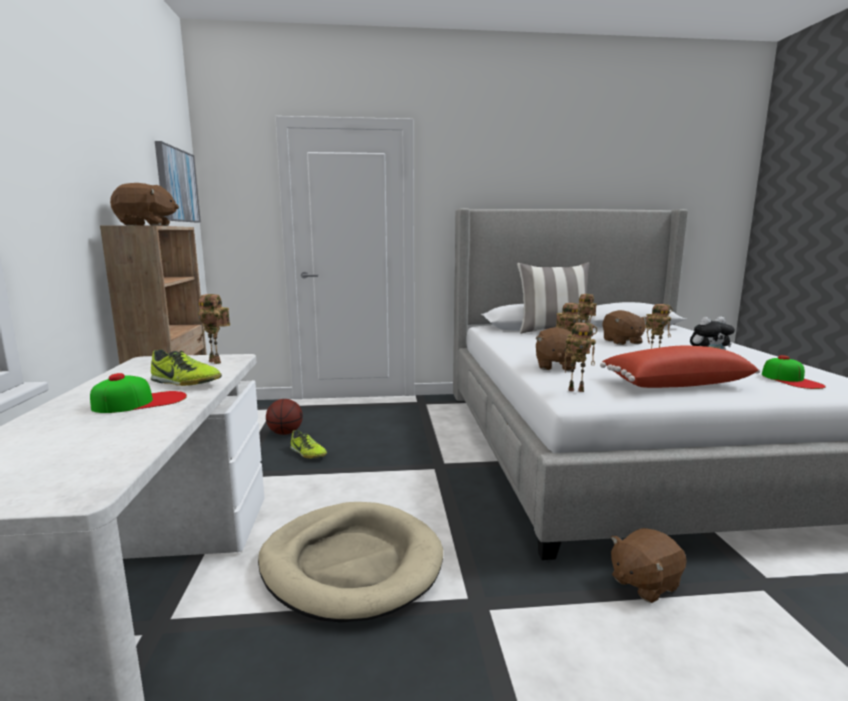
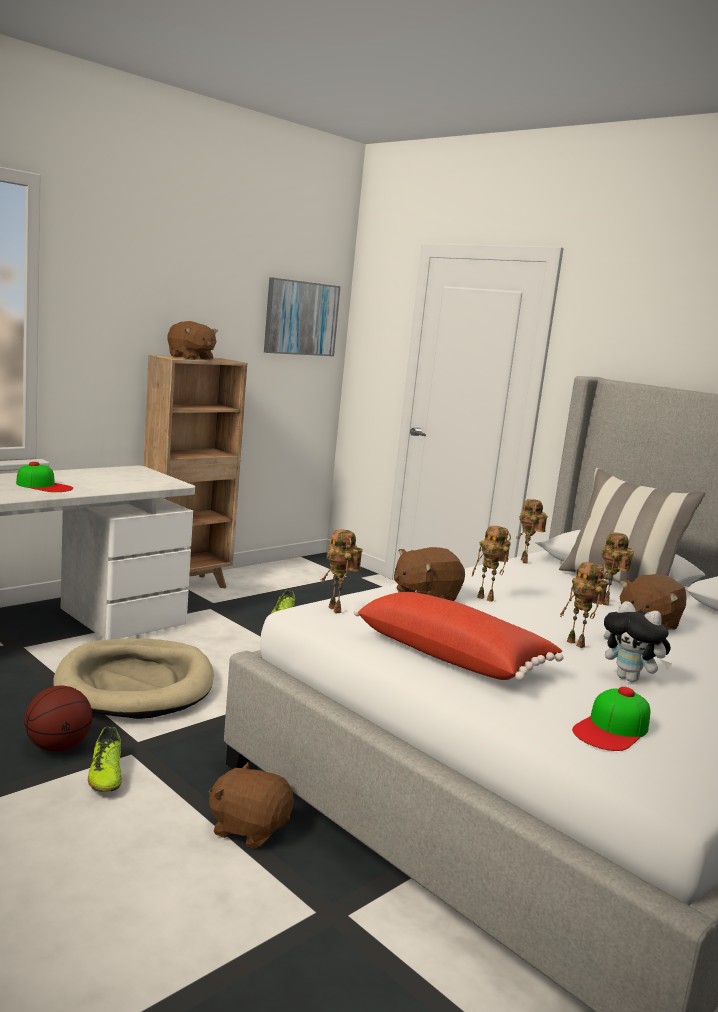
camera: 50 degrees right, 0 degrees up
(185, 383) = (93, 486): shoe -> shoe (105, 775)
(217, 362) = (155, 482): toy robot -> toy robot (526, 561)
(285, 433) = (307, 596): basketball -> basketball (58, 747)

